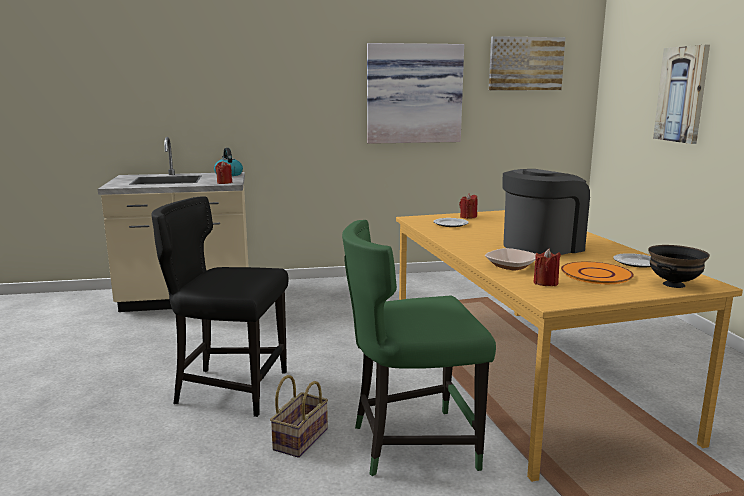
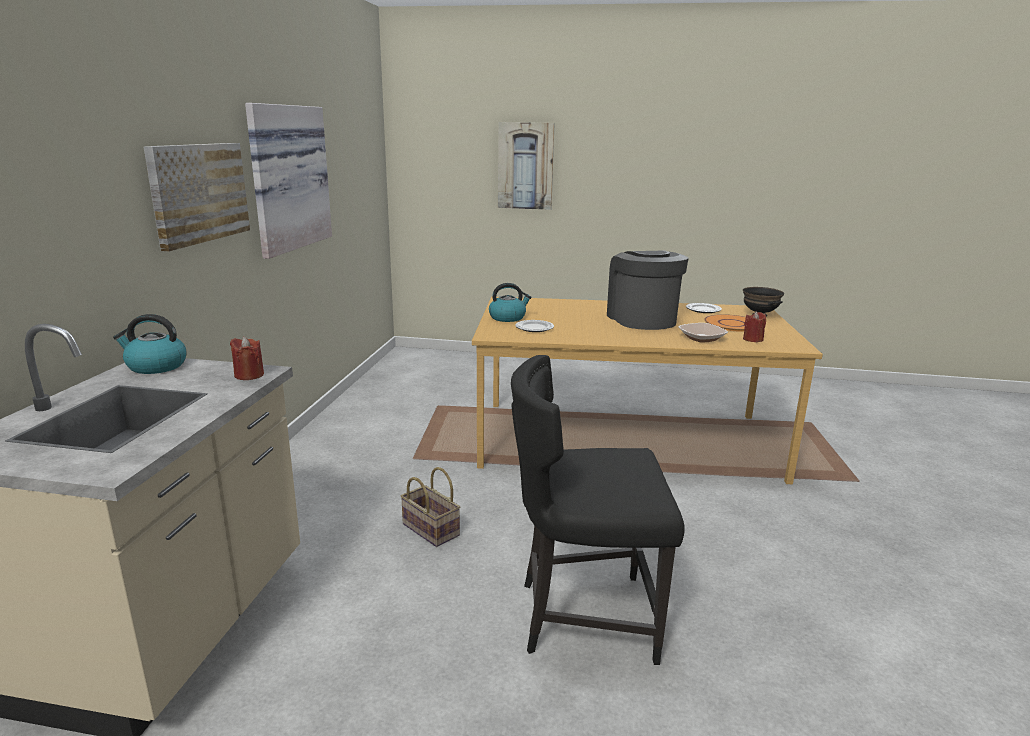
camera: 70 degrees left, 5 degrees up
(229, 389) = (583, 616): black chair -> black chair turned 60 degrees clockwise
(300, 438) = (717, 579): basket -> basket (429, 529)
(411, 444) = (735, 519): green chair -> none
(468, 217) = (508, 317): red candle -> kettle
(525, 64) = (351, 132): picture -> picture (198, 193)

